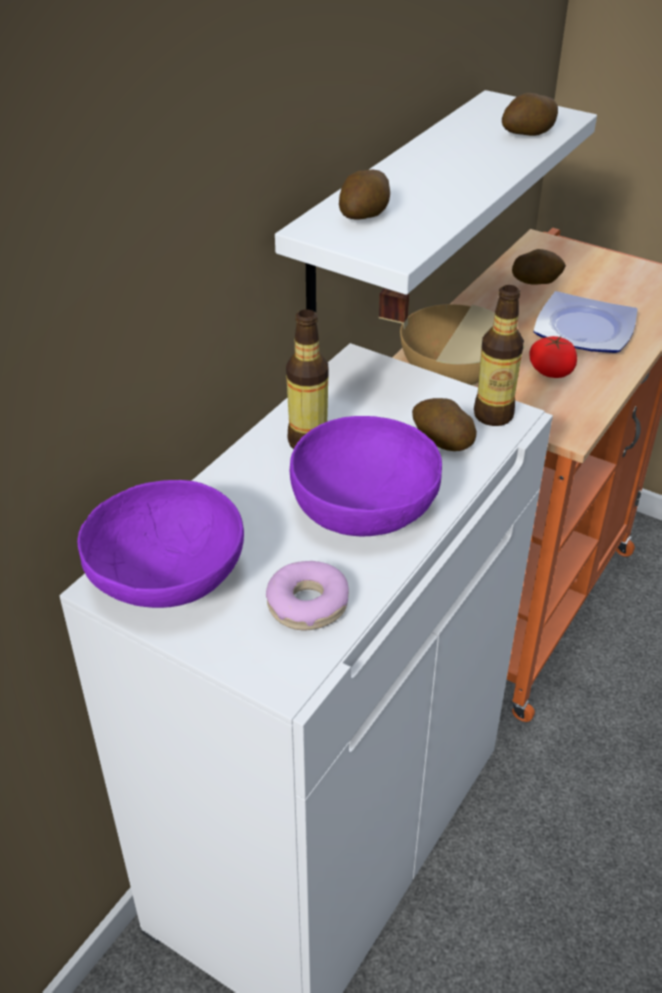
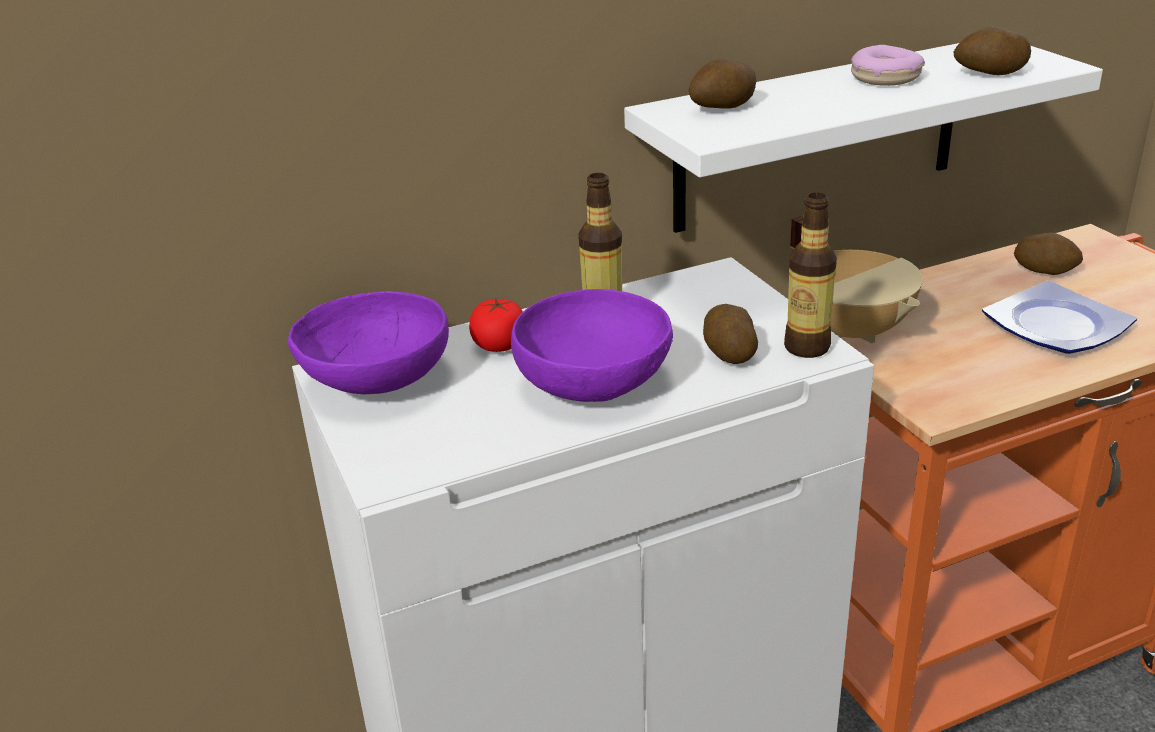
camera: 35 degrees right, 10 degrees down
(308, 605) = (463, 435): donut -> donut (886, 77)
(551, 371) = (973, 353): tomato -> tomato (499, 344)

